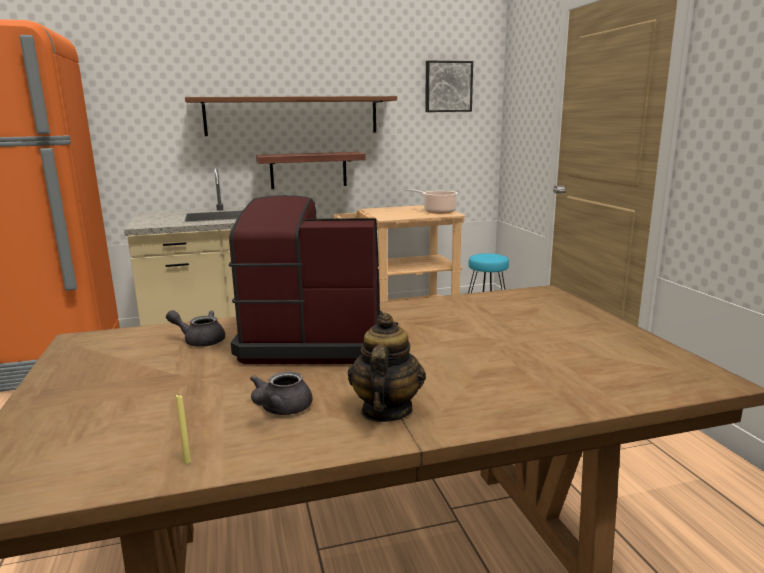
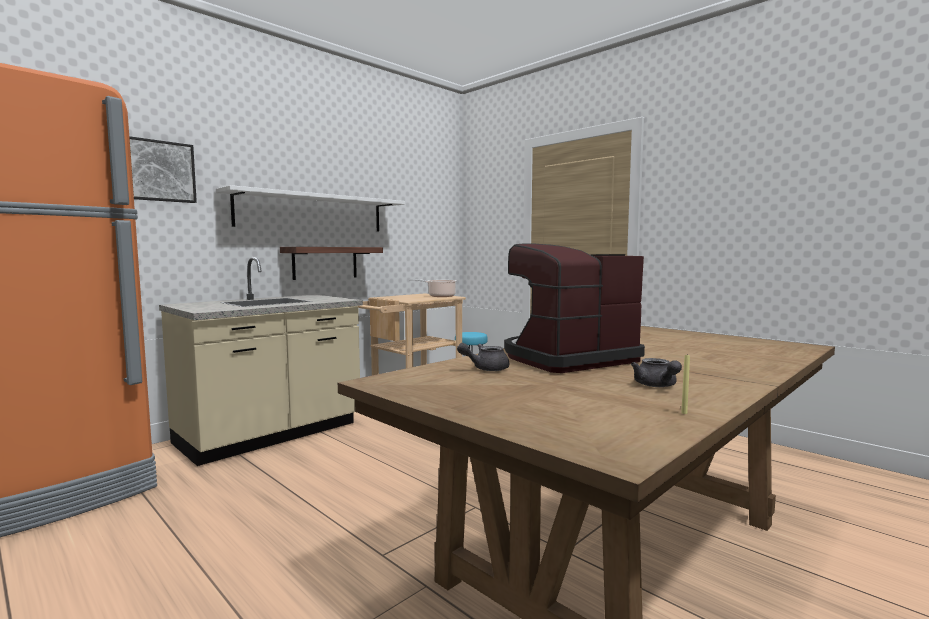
camera: 30 degrees left, 10 degrees down
(292, 116) = (312, 213): brown shelf -> white shelf
(385, 411) = (712, 376): teapot -> none
(448, 86) = (428, 198): picture -> picture (161, 171)

